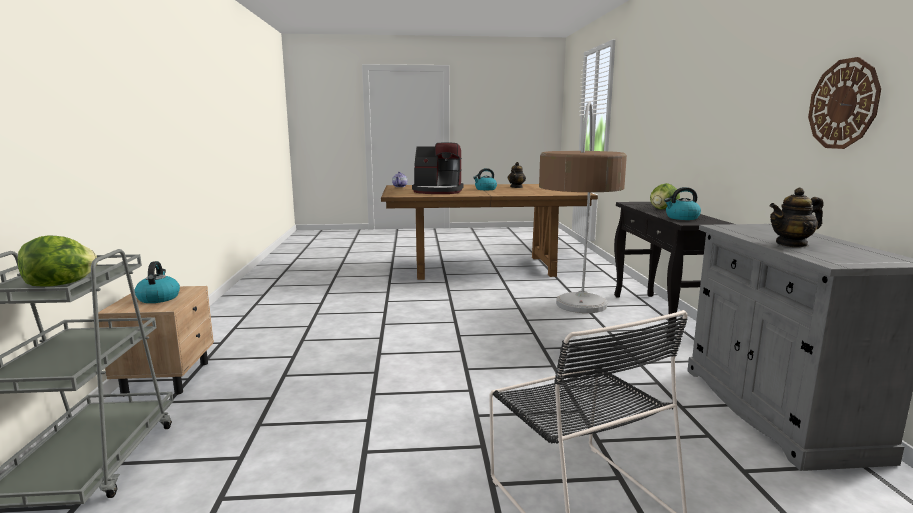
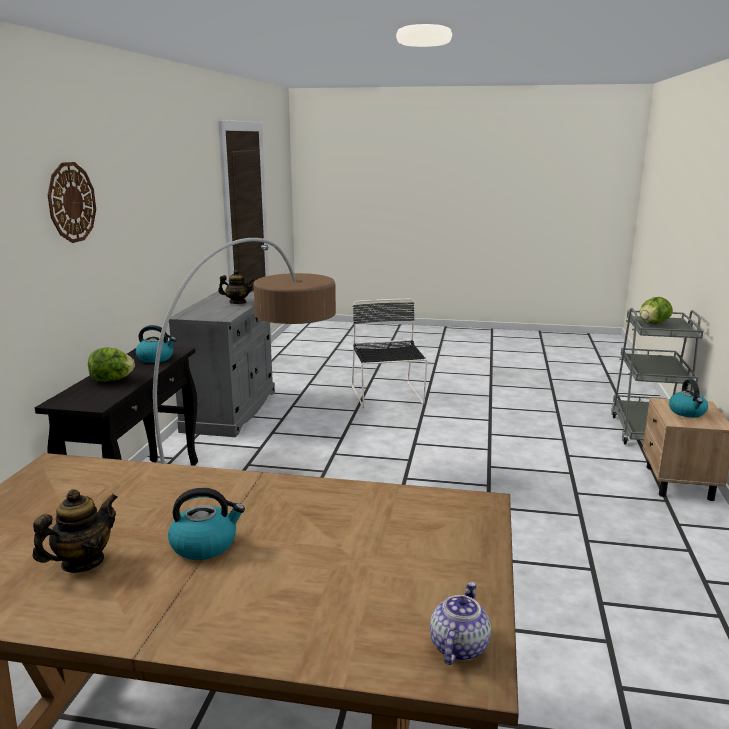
camera: 165 degrees left, 5 degrees up
(438, 191) = (355, 534): coffee machine -> none
(843, 104) = (172, 222): wall clock -> wall clock (71, 202)

